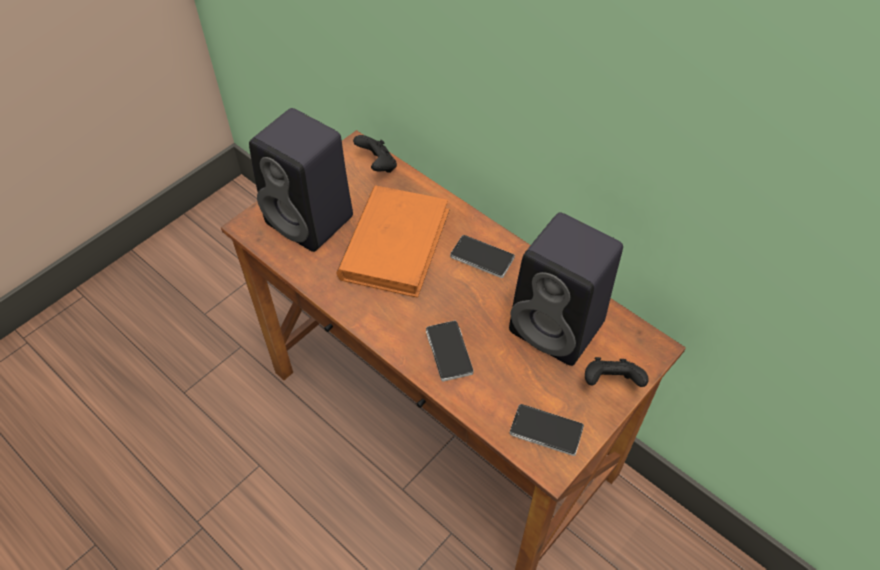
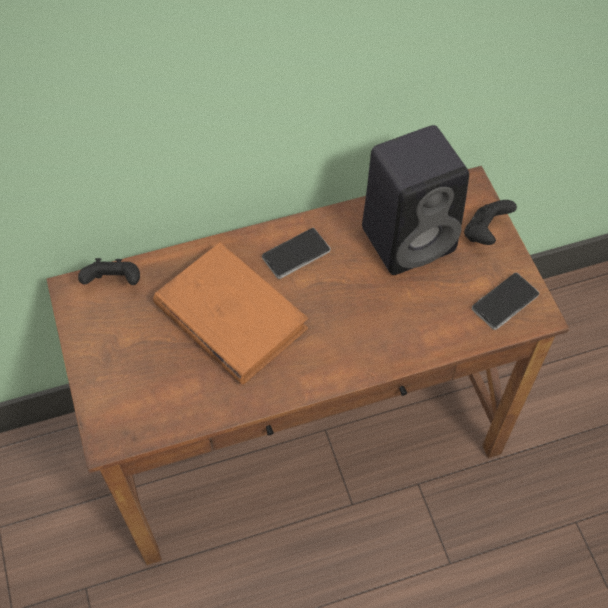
camera: 60 degrees left, 5 degrees up
(312, 221) = (146, 376): black speaker -> none
(449, 351) = (384, 333): phone -> none

